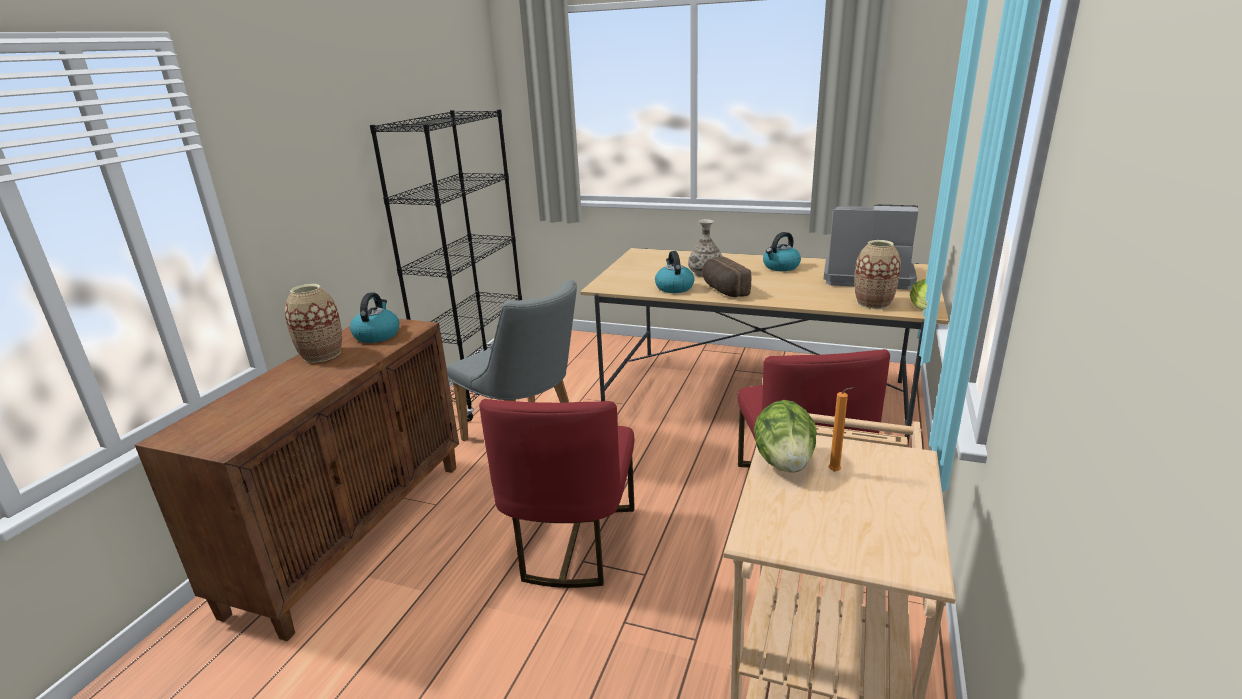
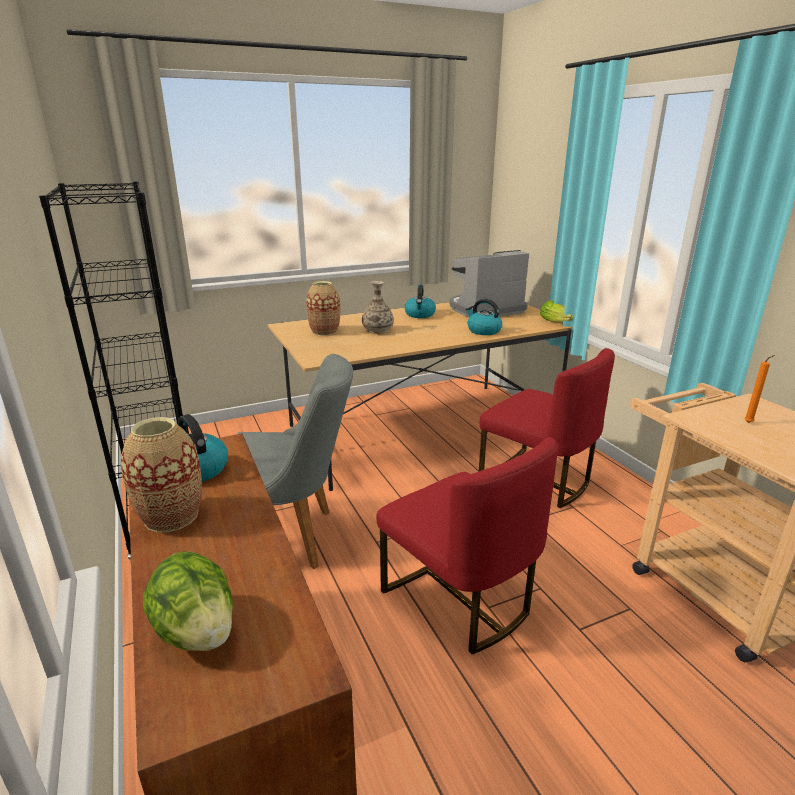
camera: 45 degrees left, 0 degrees up
(674, 287) = (378, 346): kettle -> kettle (483, 331)
(723, 290) = (418, 339): bread -> none
(784, 462) = (721, 429): lettuce -> lettuce (197, 631)
(873, 303) = (525, 325): vase -> vase (324, 332)

